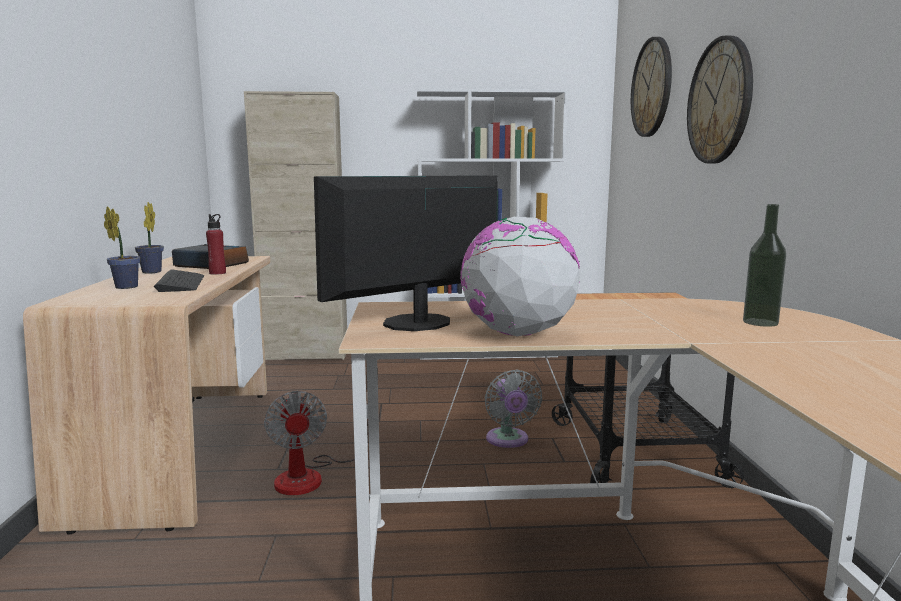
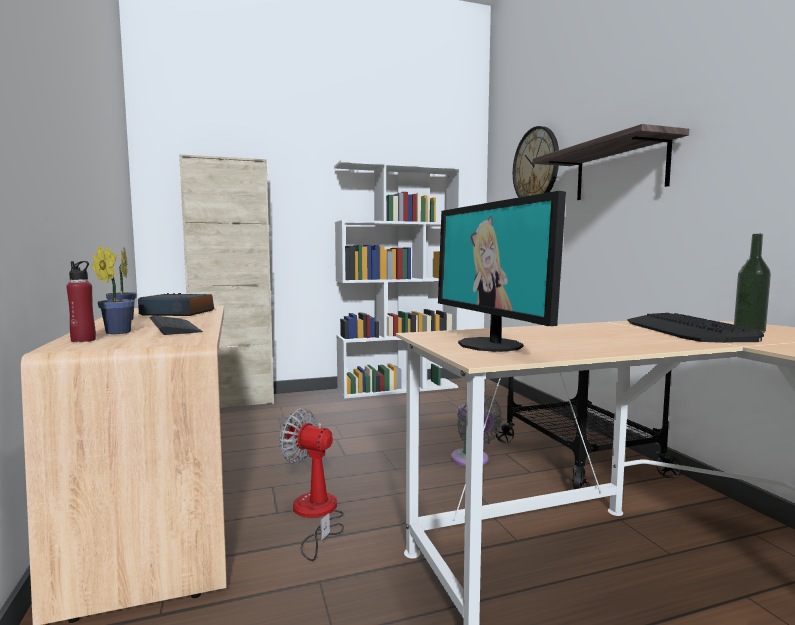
camera: 15 degrees left, 5 degrees down
(217, 273) = (198, 318): red bottle -> red bottle (83, 340)
(311, 476) = (315, 515): fan -> fan turned 150 degrees clockwise
(418, 323) = (491, 345): monitor -> monitor turned 60 degrees counterclockwise
(517, 333) = (596, 347): globe -> none
(682, 317) = (686, 330): none -> keyboard
(720, 101) = (619, 170): wall clock -> shelf

